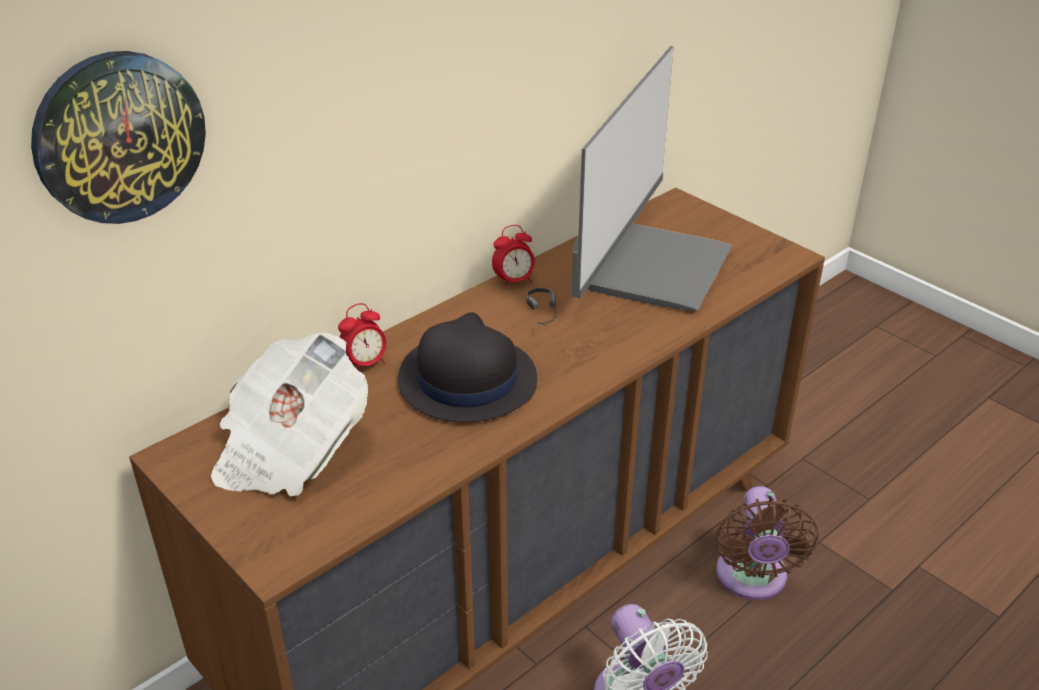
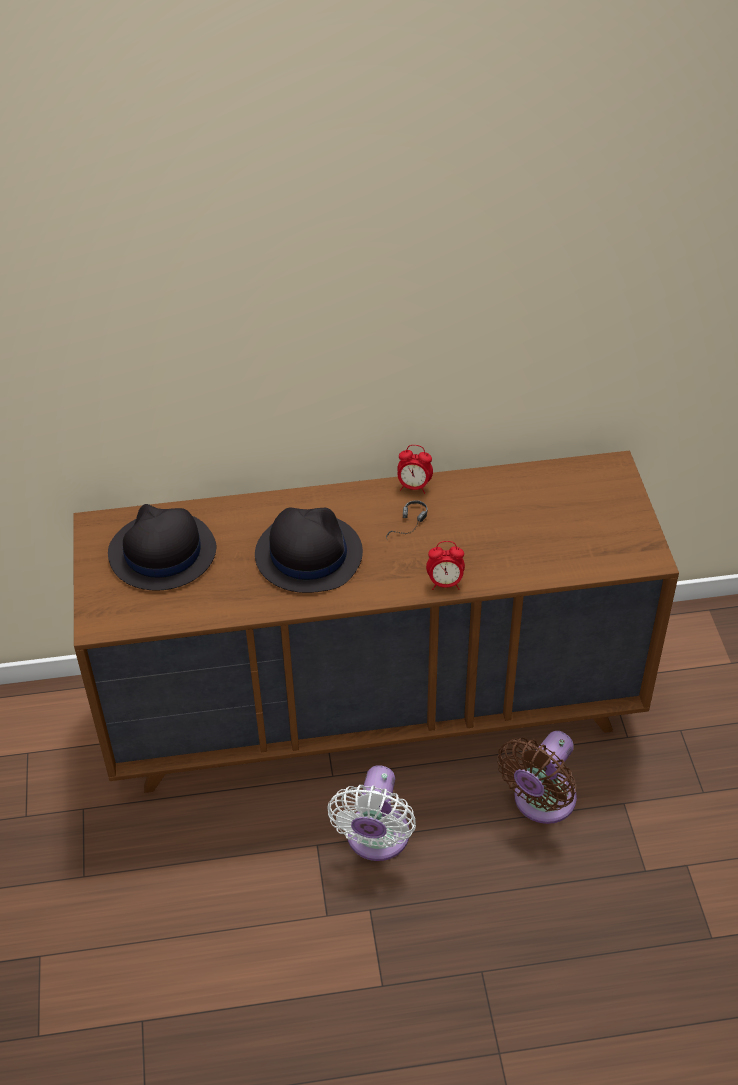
camera: 35 degrees right, 10 degrees up
(119, 137) = (88, 325): wall clock -> none
(289, 449) = (162, 553): newspaper -> black hat
(365, 364) = (256, 510): alarm clock -> alarm clock (445, 583)
(648, 266) = (525, 518): monitor -> none

